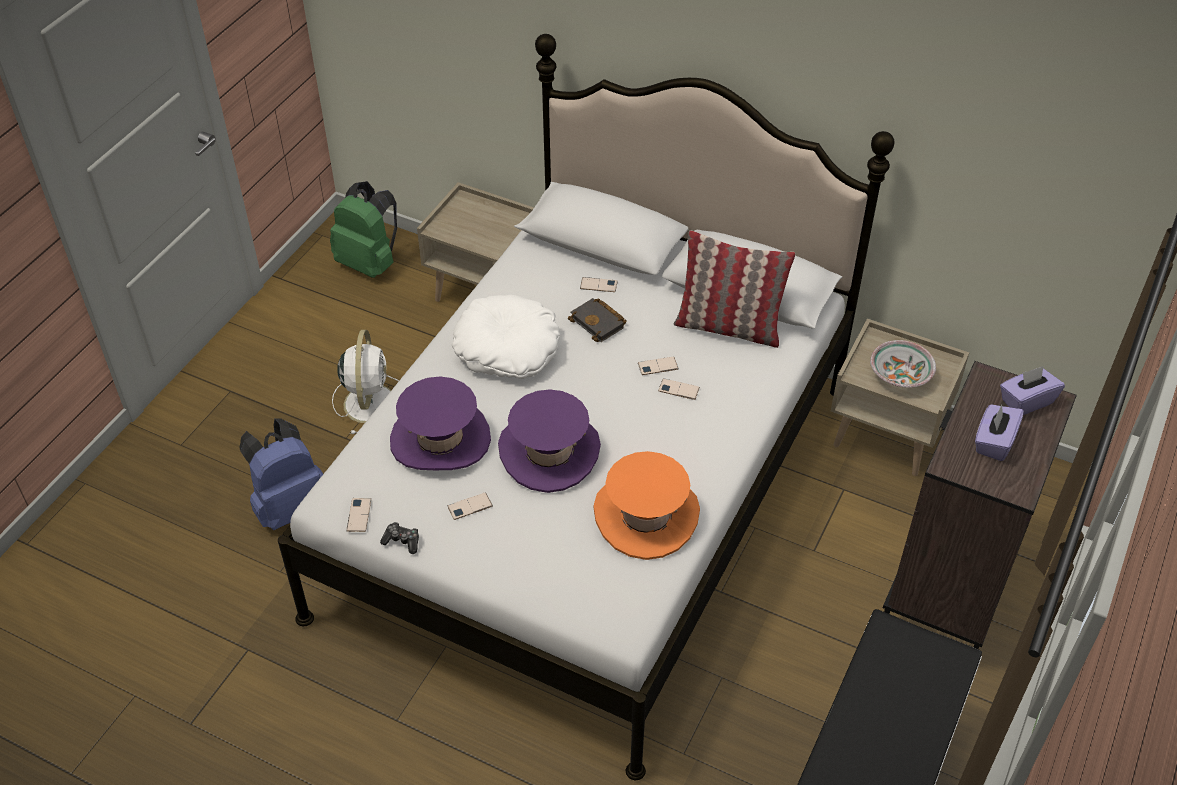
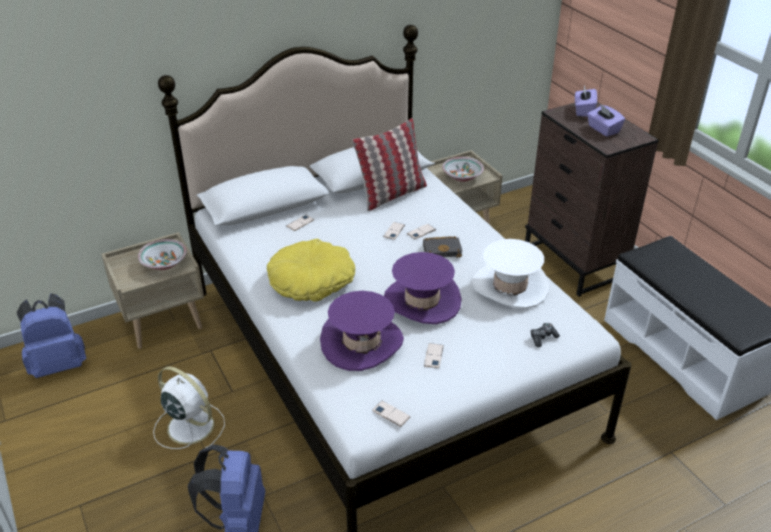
camera: 55 degrees left, 10 degrees down
(370, 263) = (59, 364): green backpack -> blue backpack
(402, 541) = (435, 401): game controller -> game controller (543, 338)
(488, 232) = (164, 263): none -> bowl
(508, 348) = (310, 280): white pillow -> yellow pillow
(599, 323) = (333, 236): black book -> black book (443, 250)
(646, 516) = (510, 286): orange hat -> white hat

